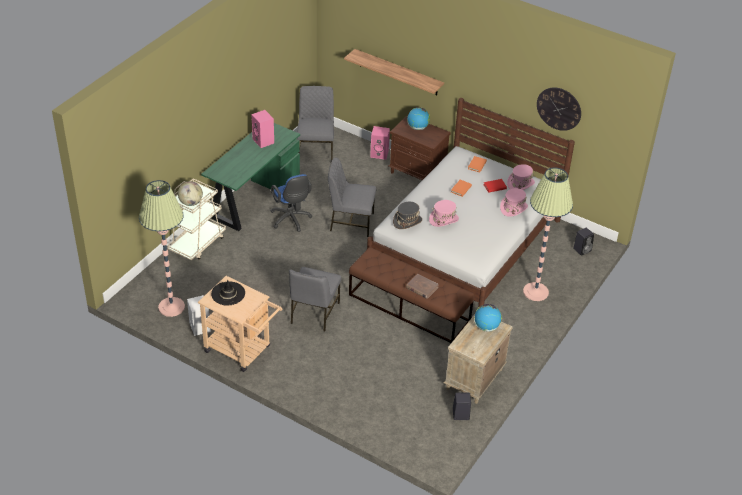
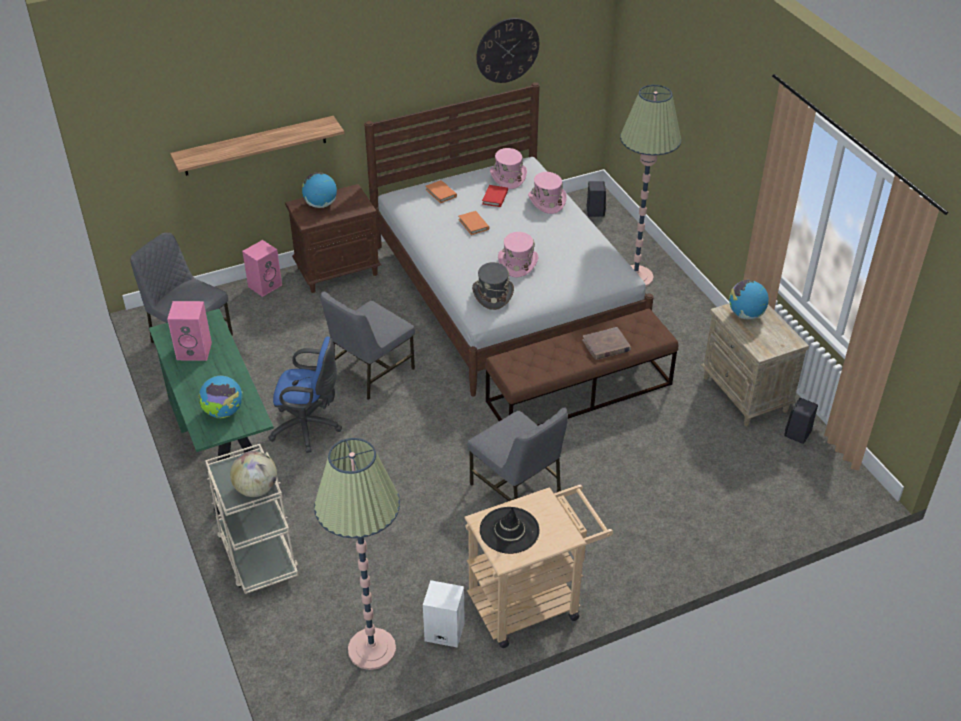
camera: 55 degrees left, 0 degrees up
(231, 170) = (223, 412): none -> globe

